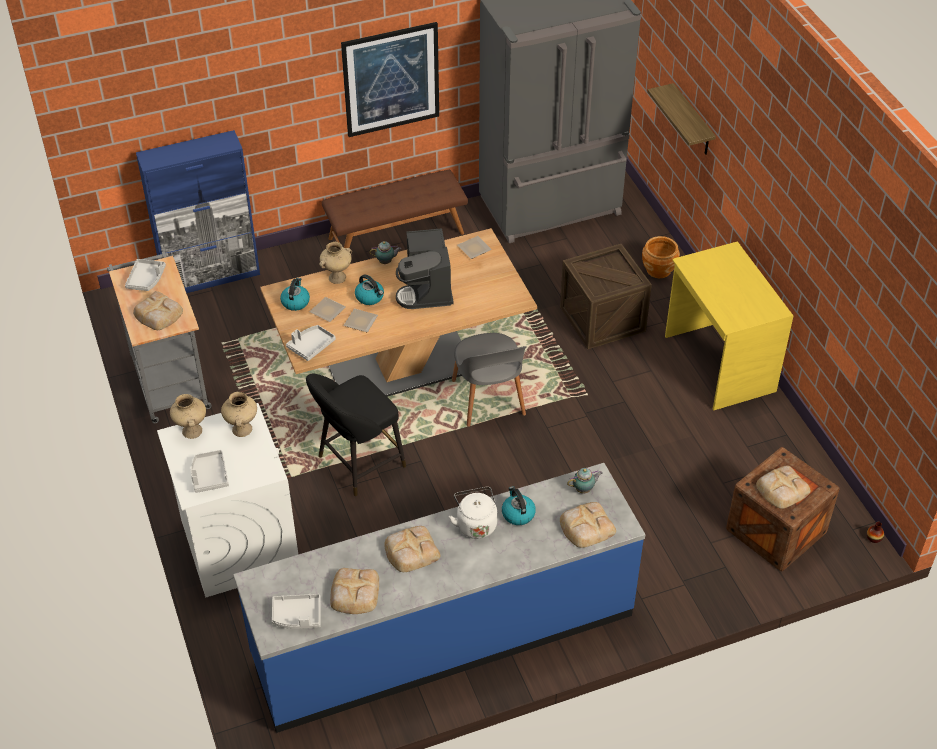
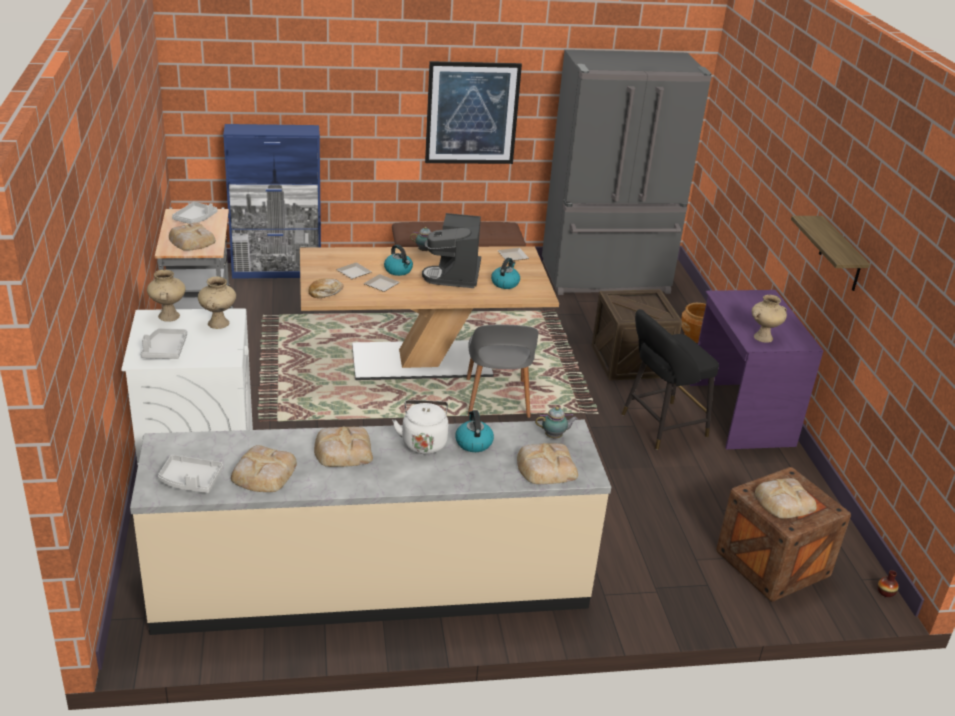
camera: 10 degrees right, 15 degrees down
(295, 302) = (326, 262): kettle -> kettle (505, 283)
(311, 346) = (325, 292): grey tray -> bread
(337, 277) = (374, 253): beige vase -> beige vase (763, 337)
(357, 464) = (347, 424): black stool -> black stool (660, 426)
(443, 635) = (372, 583): blue counter -> beige counter
(692, 121) = (747, 185): shelf -> shelf (840, 255)
(718, 364) = (739, 414): yellow desk -> purple desk

